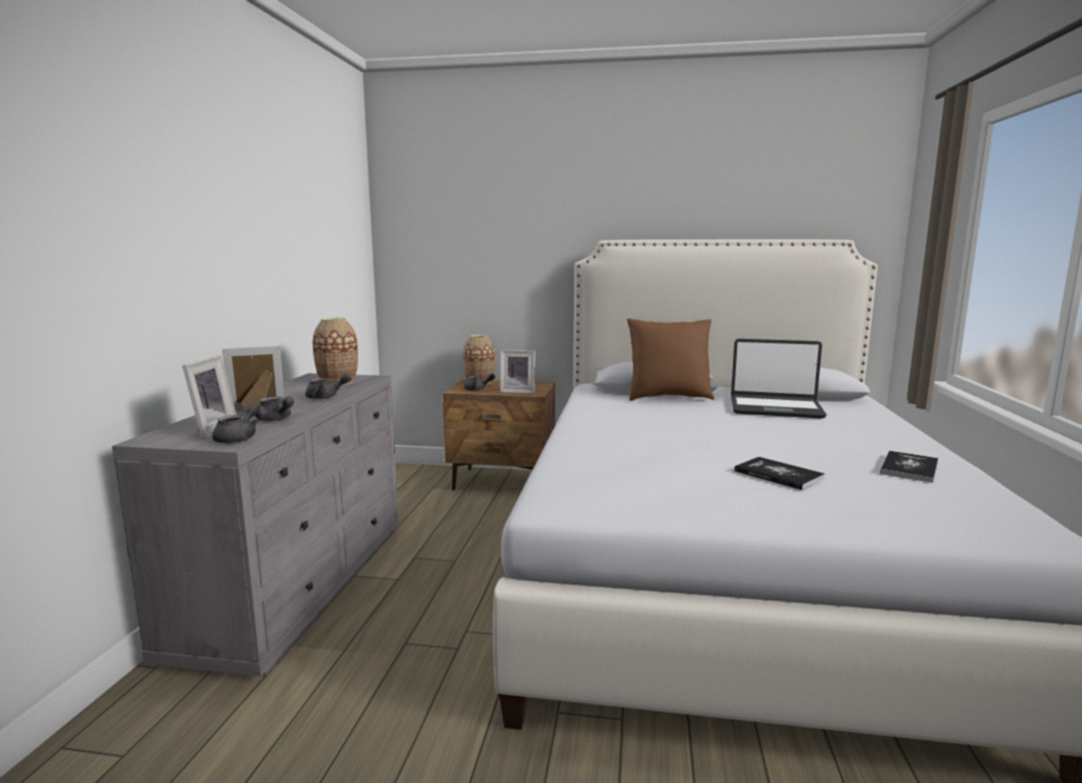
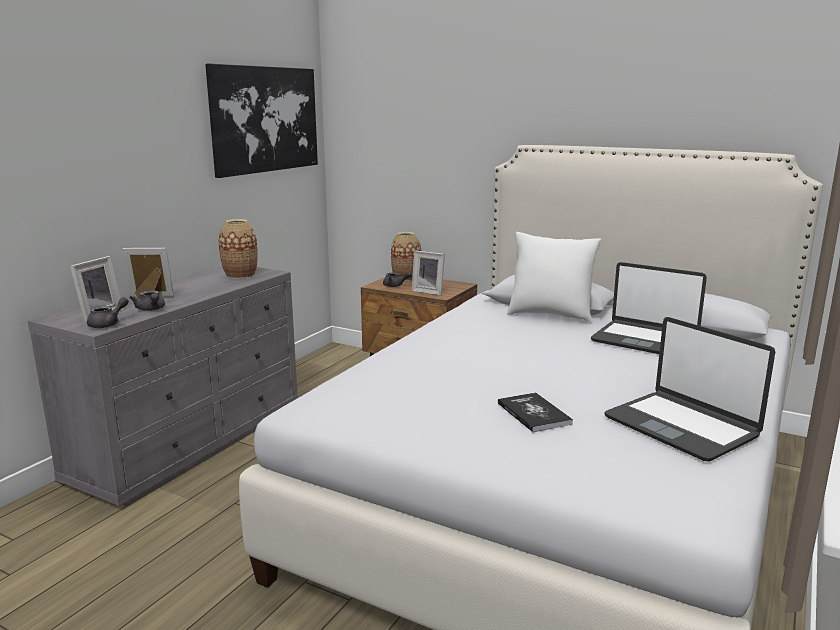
camera: 20 degrees right, 5 degrees up
(326, 397) = (212, 290): grey teapot -> none
(328, 214) = (265, 119): none -> picture
(668, 397) = (550, 315): brown pillow -> white pillow
(909, 468) = (681, 426): book -> laptop

